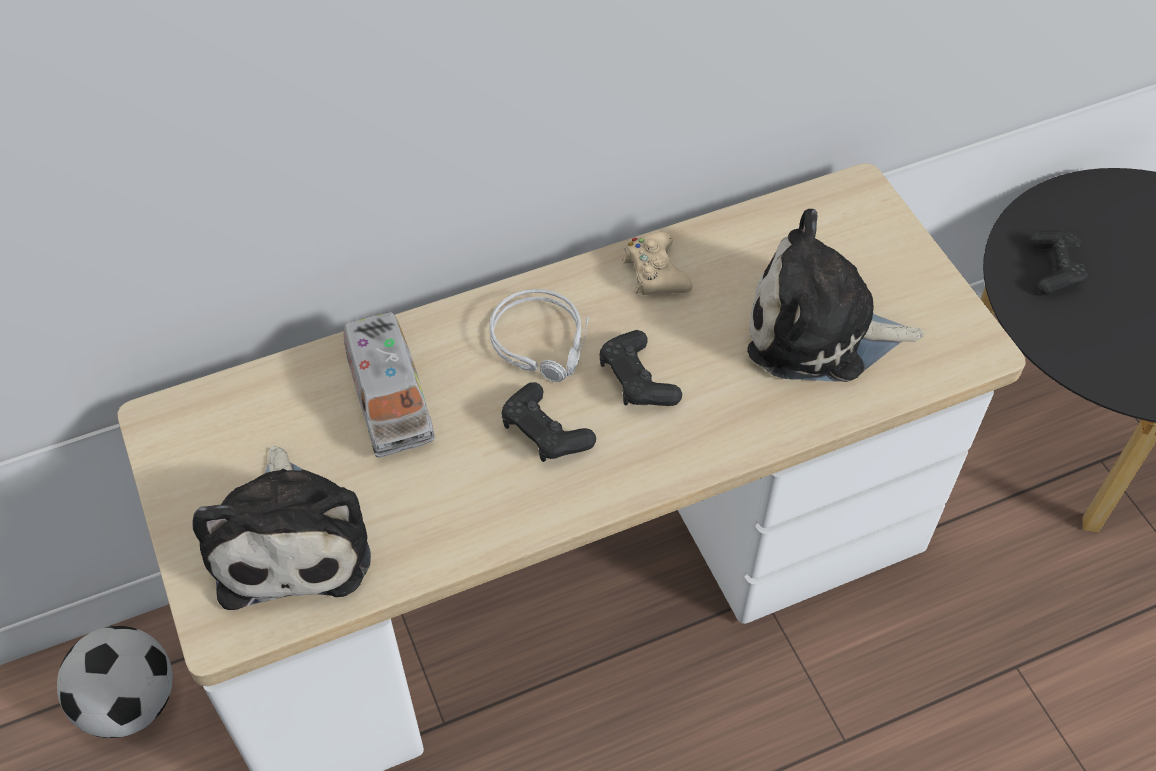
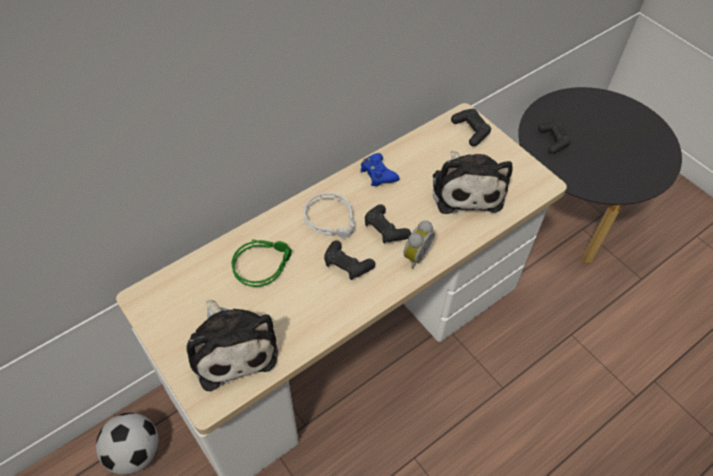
camera: 15 degrees left, 0 degrees up
(390, 399) = (262, 263): toy truck -> green headphones
(655, 272) = (378, 174): beige game controller -> blue game controller
(678, 440) = (415, 255): none -> alarm clock
(819, 330) = (466, 188): plush toy -> plush toy turned 90 degrees counterclockwise
(863, 220) = (471, 131): none -> black game controller

